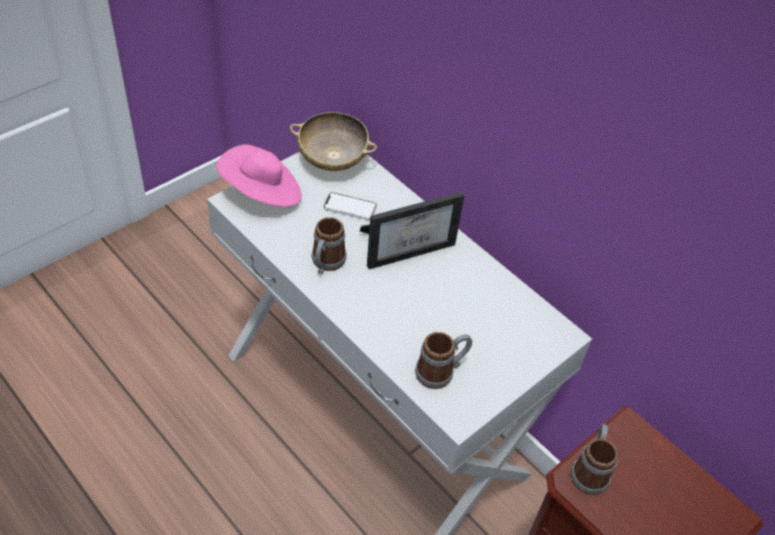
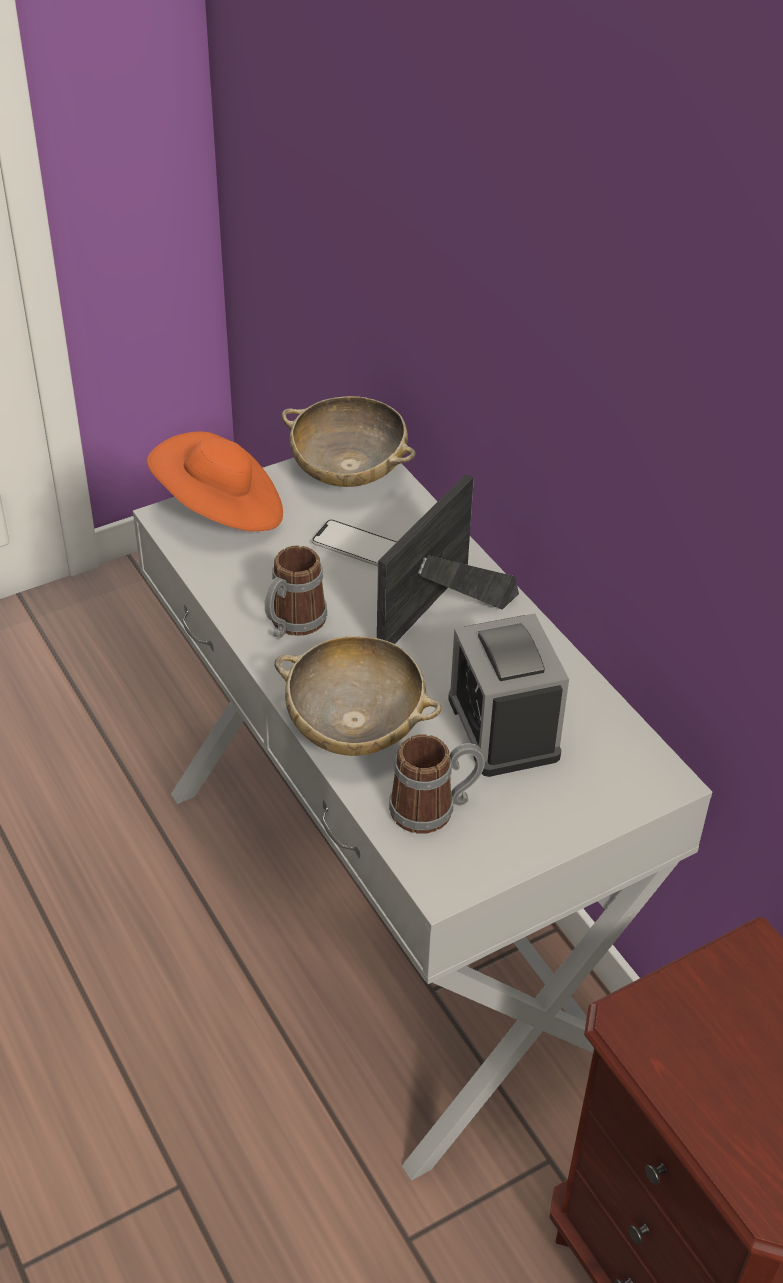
camera: 15 degrees right, 5 degrees down
(262, 193) = (221, 511): pink hat -> orange hat
(381, 325) = (355, 727): none -> beige bowl
(409, 248) = (435, 616): picture frame -> picture frame turned 135 degrees clockwise
(466, 314) = (503, 727): none -> alarm clock
(590, 470) = (665, 1009): mug -> none

